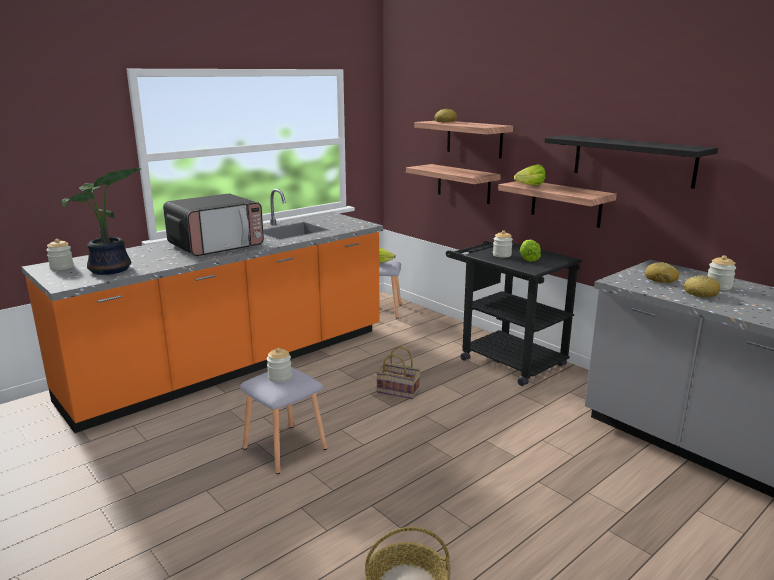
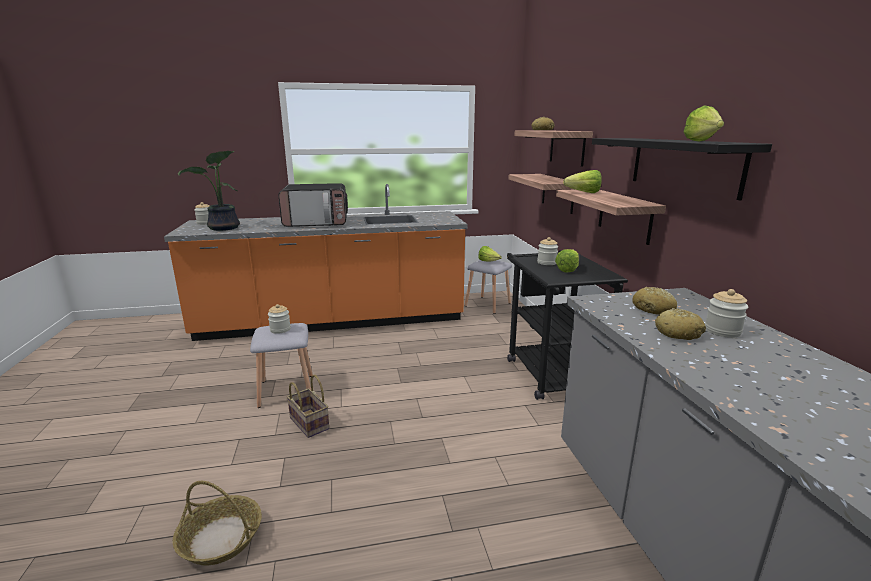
camera: 30 degrees right, 0 degrees up
(399, 391) = (422, 372): basket -> basket (310, 423)
(670, 146) = (703, 142): none -> lettuce

